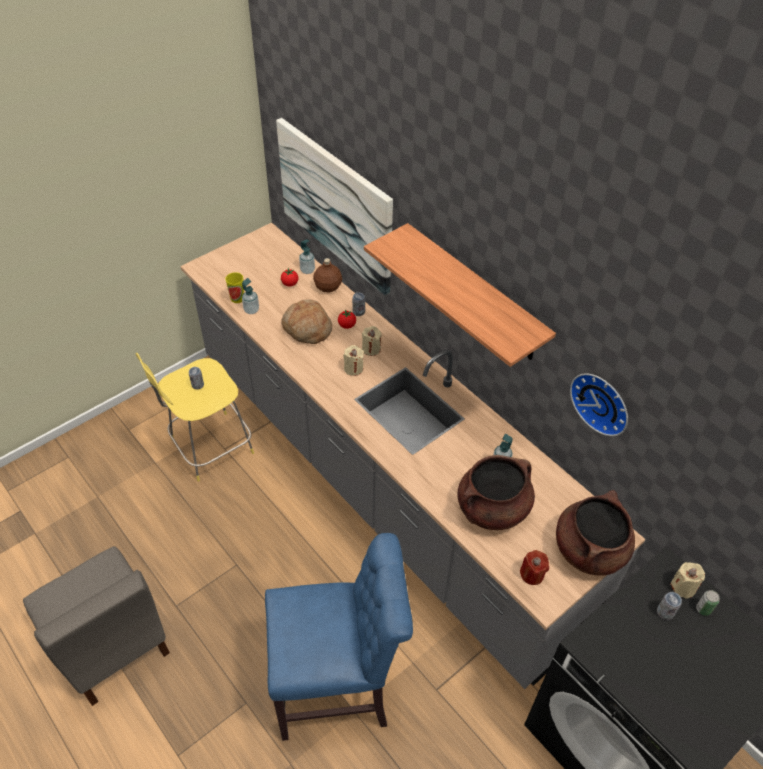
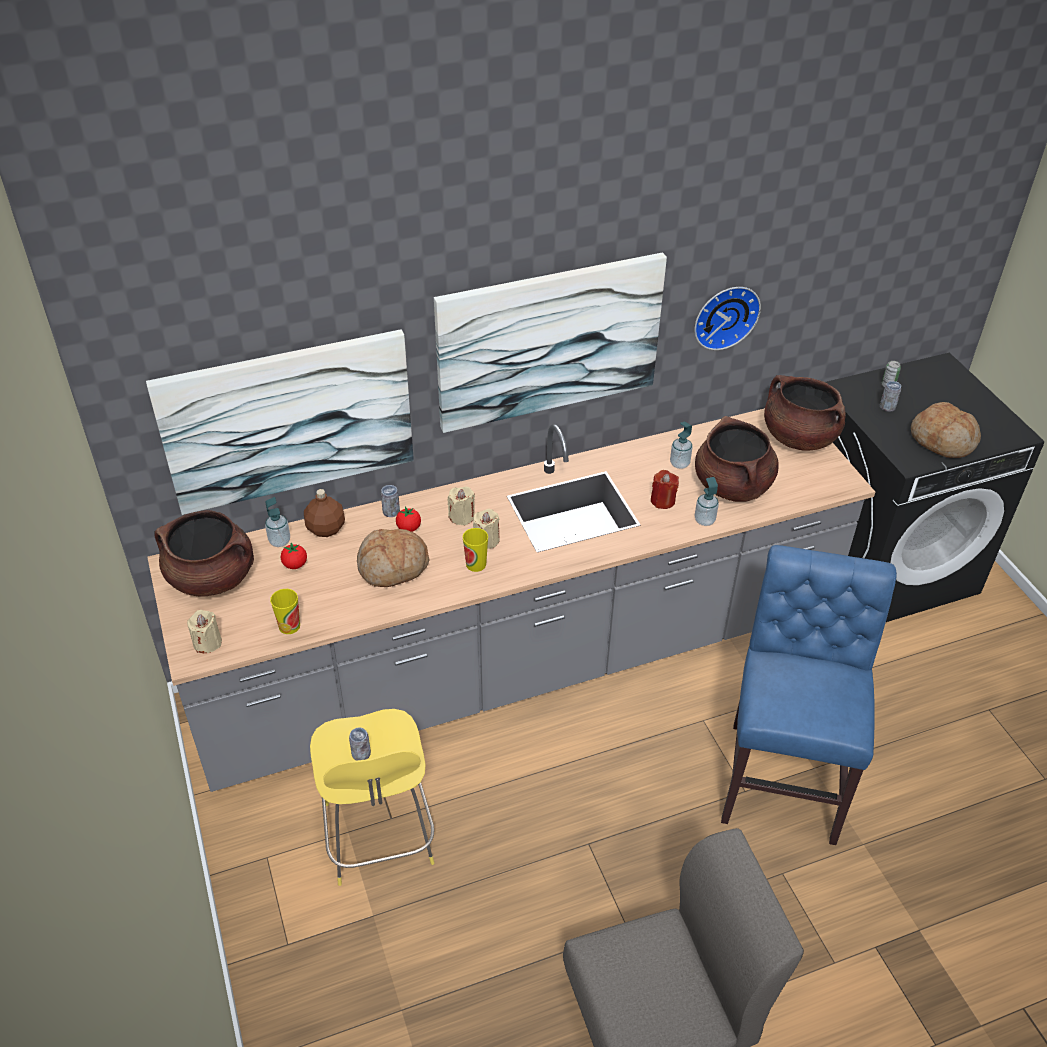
camera: 70 degrees left, 5 degrees down
(251, 310) = (323, 615): soap dispenser -> soap dispenser (704, 520)
(265, 253) = (212, 577): none -> brown cooking pot
(327, 369) = (476, 564): none -> cup
(474, 294) = (549, 341): shelf -> picture
(532, 574) = (817, 482): red candle -> red candle (662, 500)
(641, 673) = (943, 440): none -> bread
(683, 587) = (864, 388): beige candle -> beige candle (207, 643)

